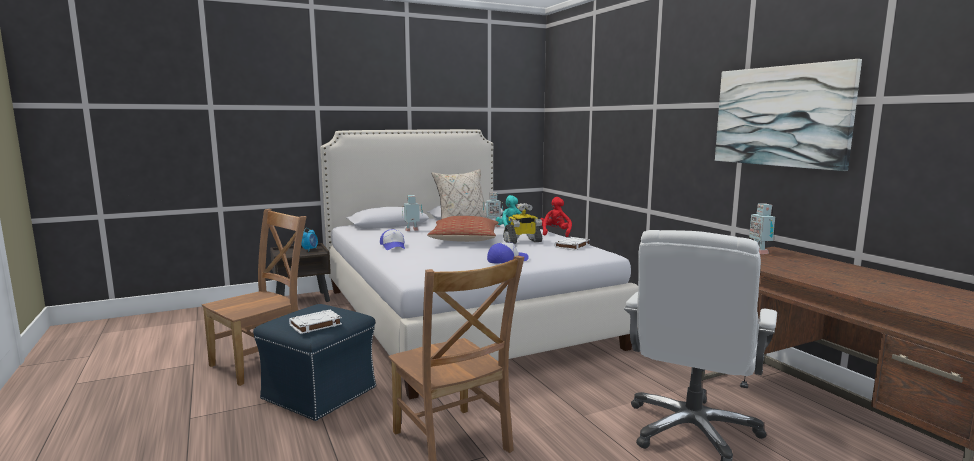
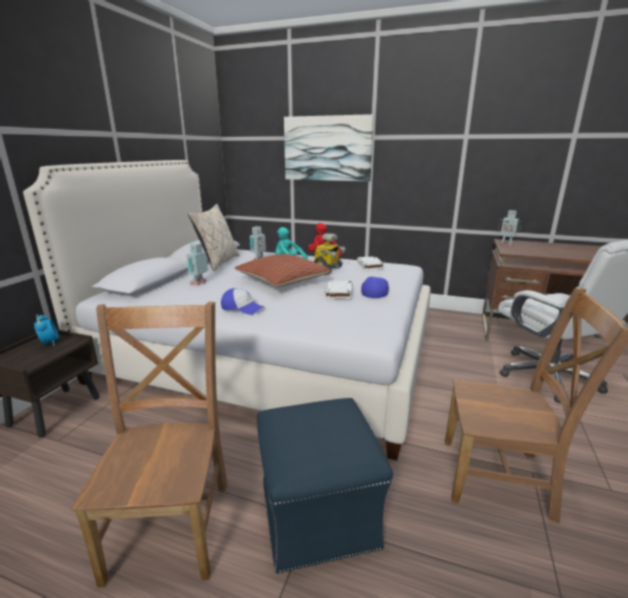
camera: 45 degrees left, 10 degrees up
(315, 325) = (349, 442): white book -> white book (339, 292)
(780, 116) = (500, 146): picture -> picture (327, 148)

